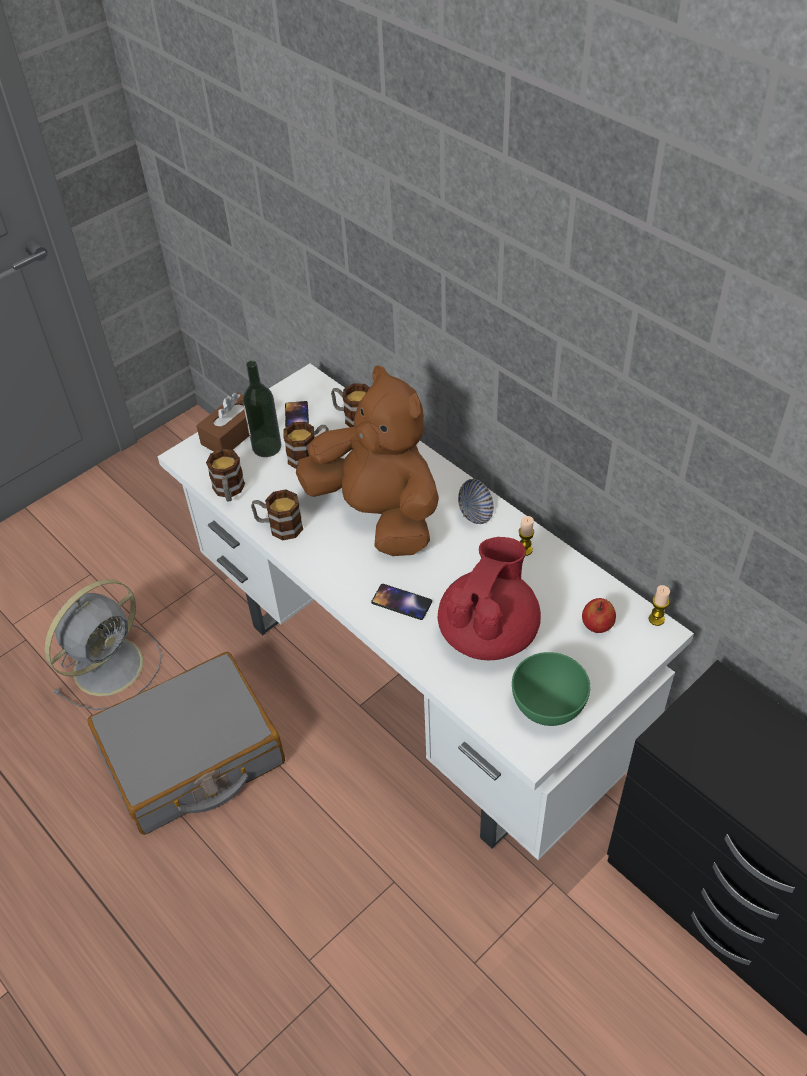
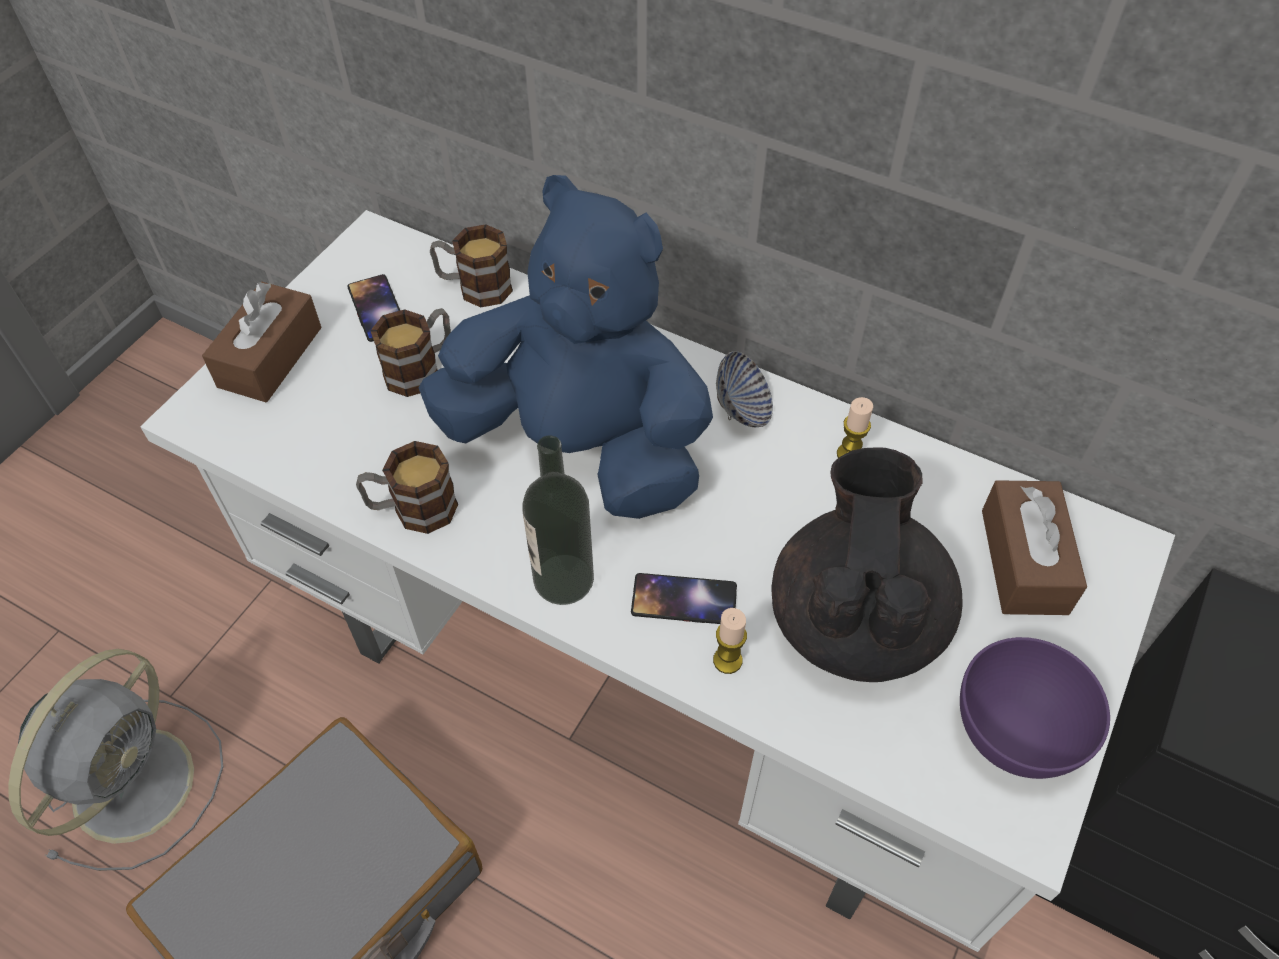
camera: 20 degrees left, 5 degrees up
(229, 491) = (297, 463): mug -> none
(266, 447) = (340, 368): bottle -> bottle (563, 579)
(378, 514) = (580, 447): brown plush toy -> blue plush toy
(488, 632) = (855, 619): red teapot -> black teapot
(547, 706) = (1013, 732): green bowl -> purple bowl
(597, 626) = (1024, 561): apple -> brown tissue box
(656, 619) = (1108, 525): candle -> candle (727, 660)

